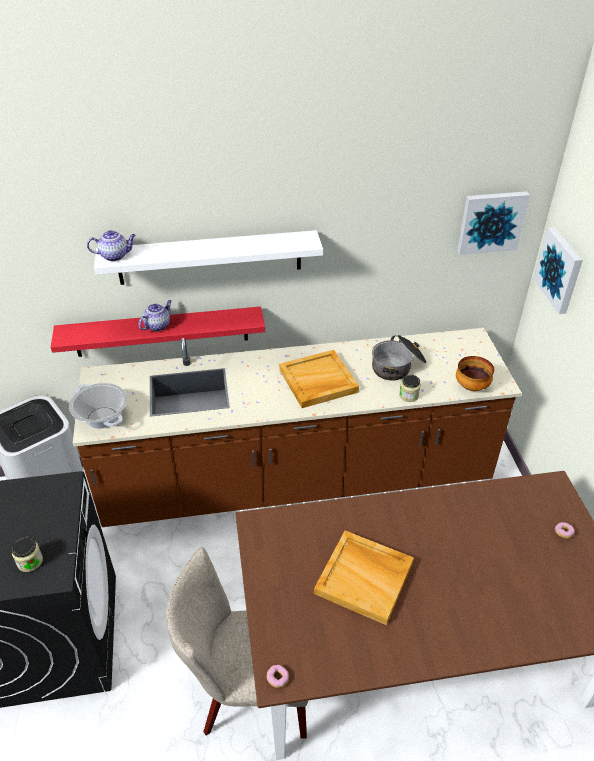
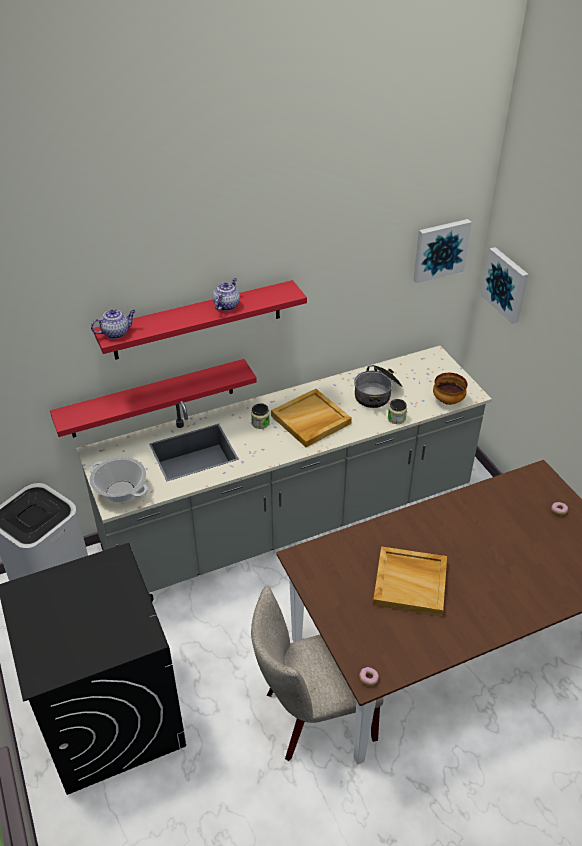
camera: 15 degrees left, 0 degrees up
(30, 561) = (117, 631): jar -> jar (260, 423)
(157, 325) = (154, 393): teapot -> teapot (226, 305)
(210, 257) = (198, 320): white shelf -> red shelf
(297, 480) = (291, 521): brown counter -> grey counter

